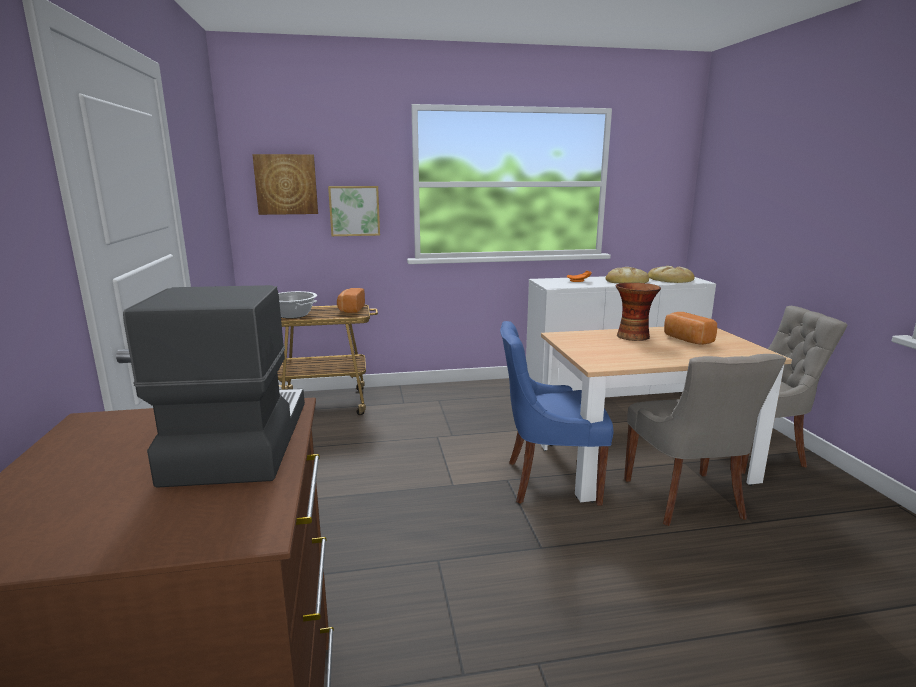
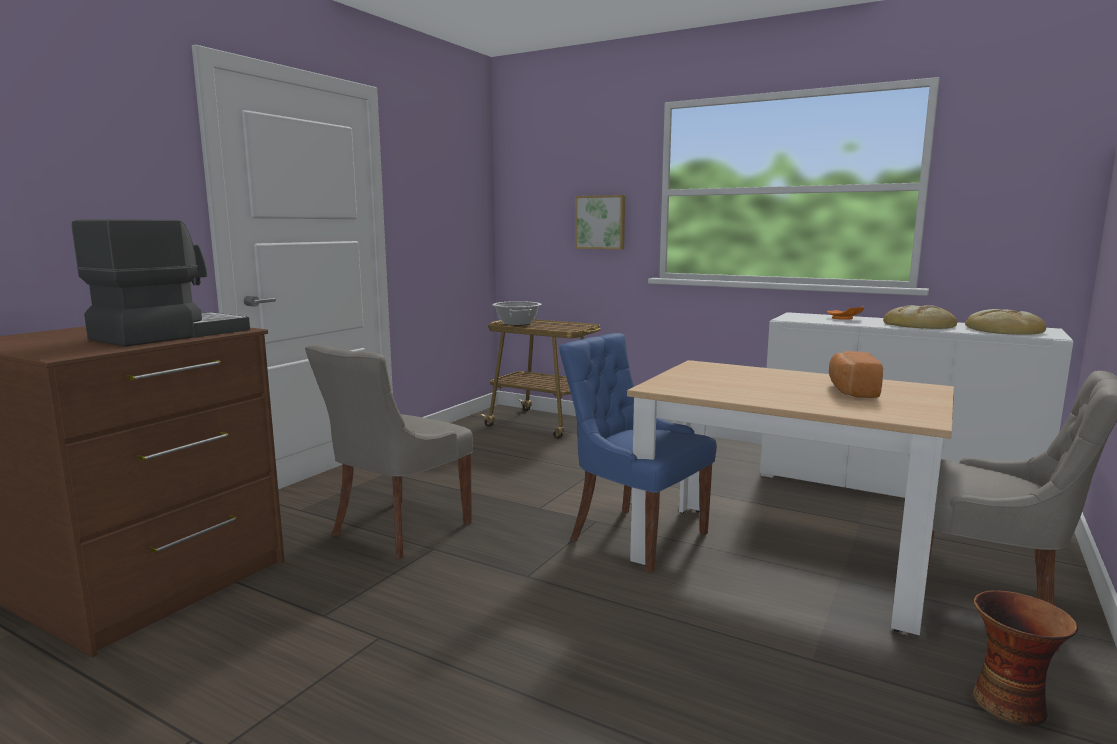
camera: 40 degrees right, 5 degrees down
(286, 184) = (542, 195): picture -> none
(350, 309) = (574, 325): bread -> none
(633, 336) = (787, 377): vase -> vase (1010, 704)
(685, 499) = (764, 606): grey chair -> grey chair (398, 529)

